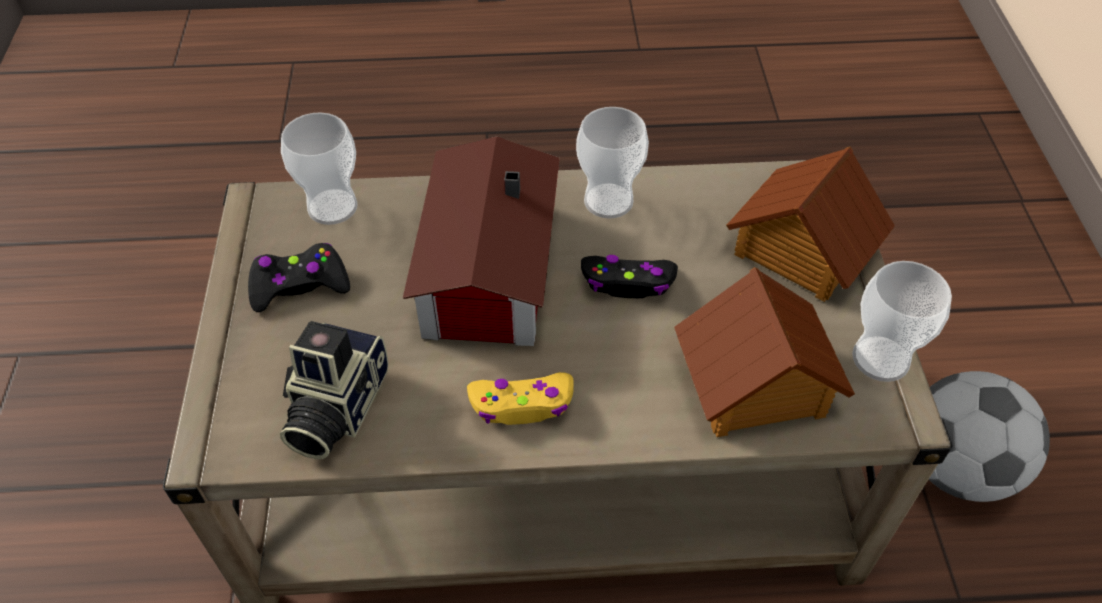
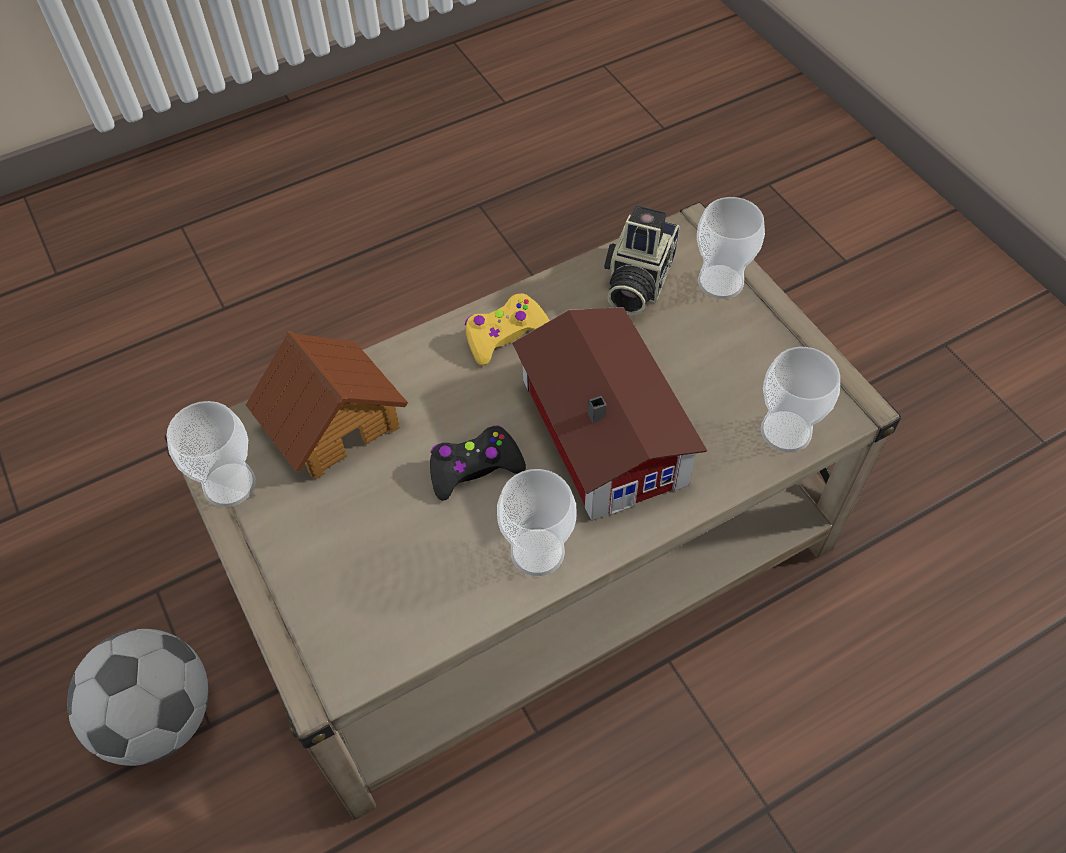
camera: 155 degrees right, 5 degrees up
(248, 365) = (720, 282): none -> cup
(299, 285) = (742, 350): black game controller -> none
(334, 407) = (636, 281): camera -> camera turned 150 degrees counterclockwise
(800, 250) = (324, 572): toy house -> none

